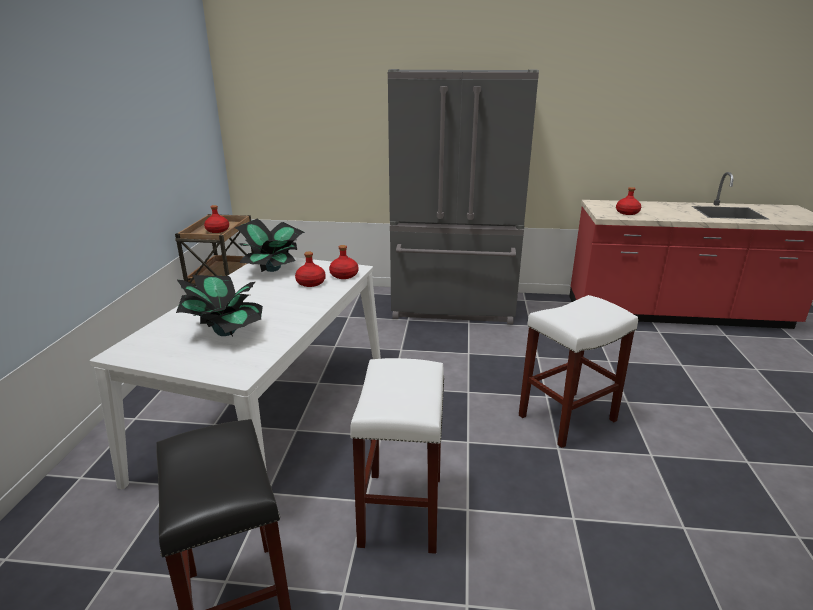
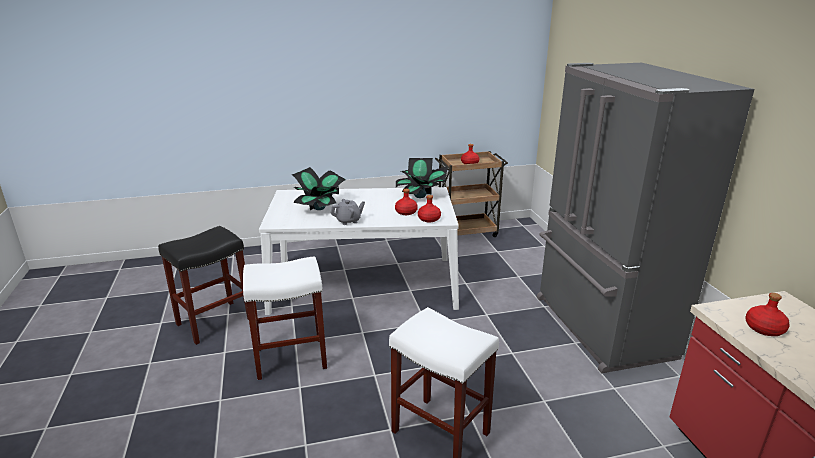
camera: 70 degrees right, 0 degrees up
(298, 318) = (348, 221): none -> grey teapot

